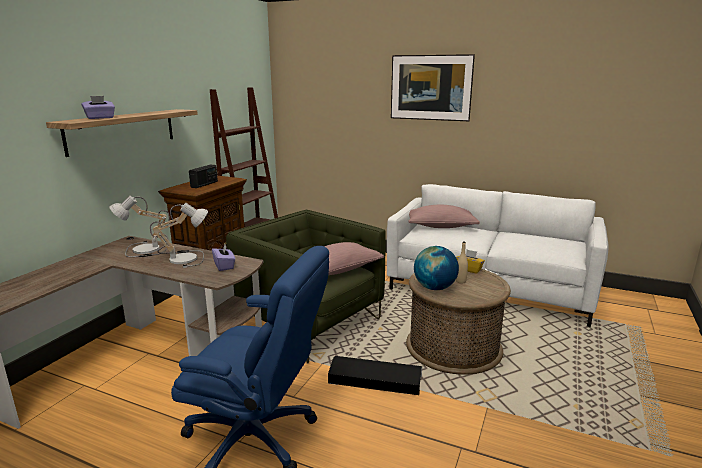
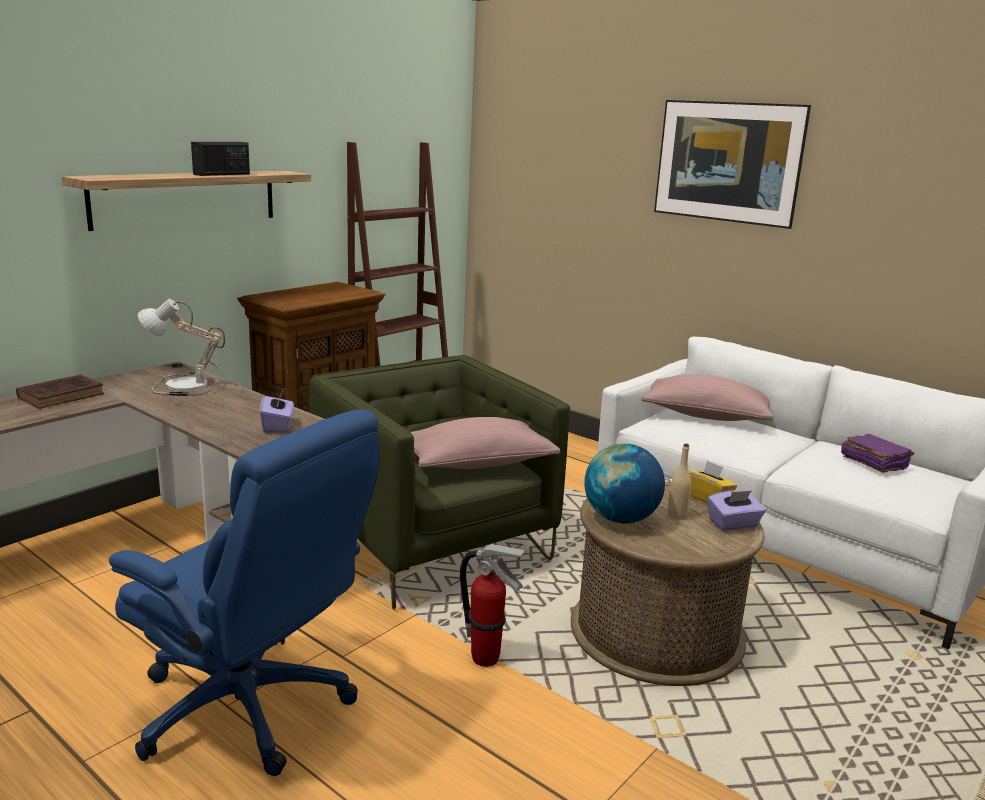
camera: 15 degrees right, 0 degrees up
(66, 267) = (63, 395): none -> brown book
(100, 118) = (144, 176): purple tissue box -> purple tissue box (733, 524)
(185, 258) = (231, 406): table lamp -> none
(204, 184) = (311, 295): radio -> radio (222, 174)
(374, 380) = (486, 659): black storage box -> fire extinguisher
(535, 239) = (873, 463): none -> purple book

